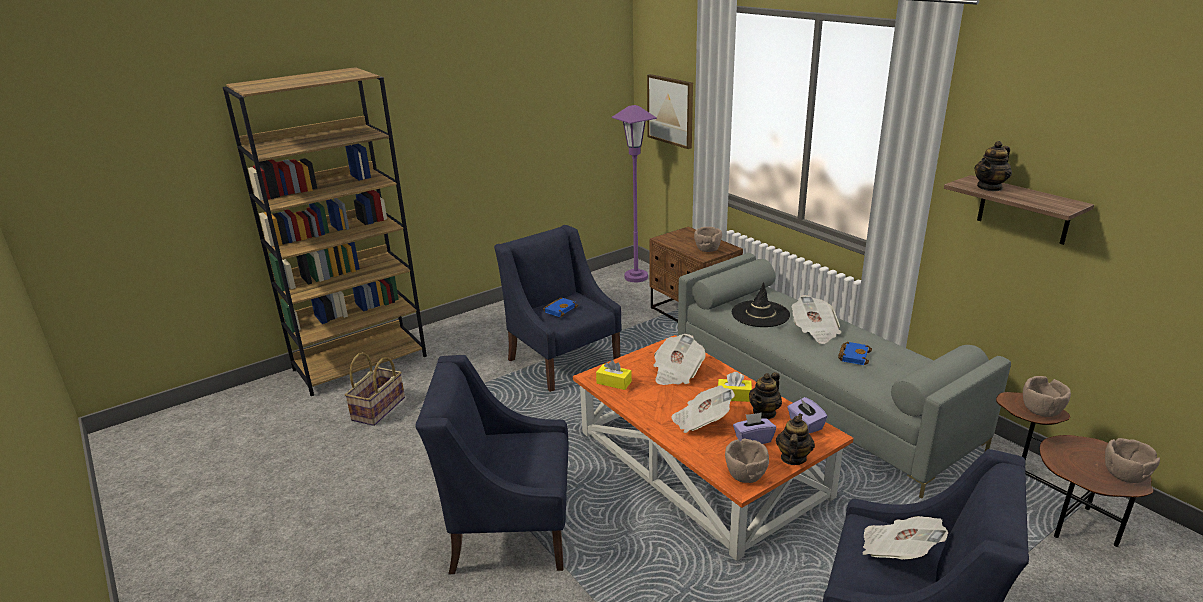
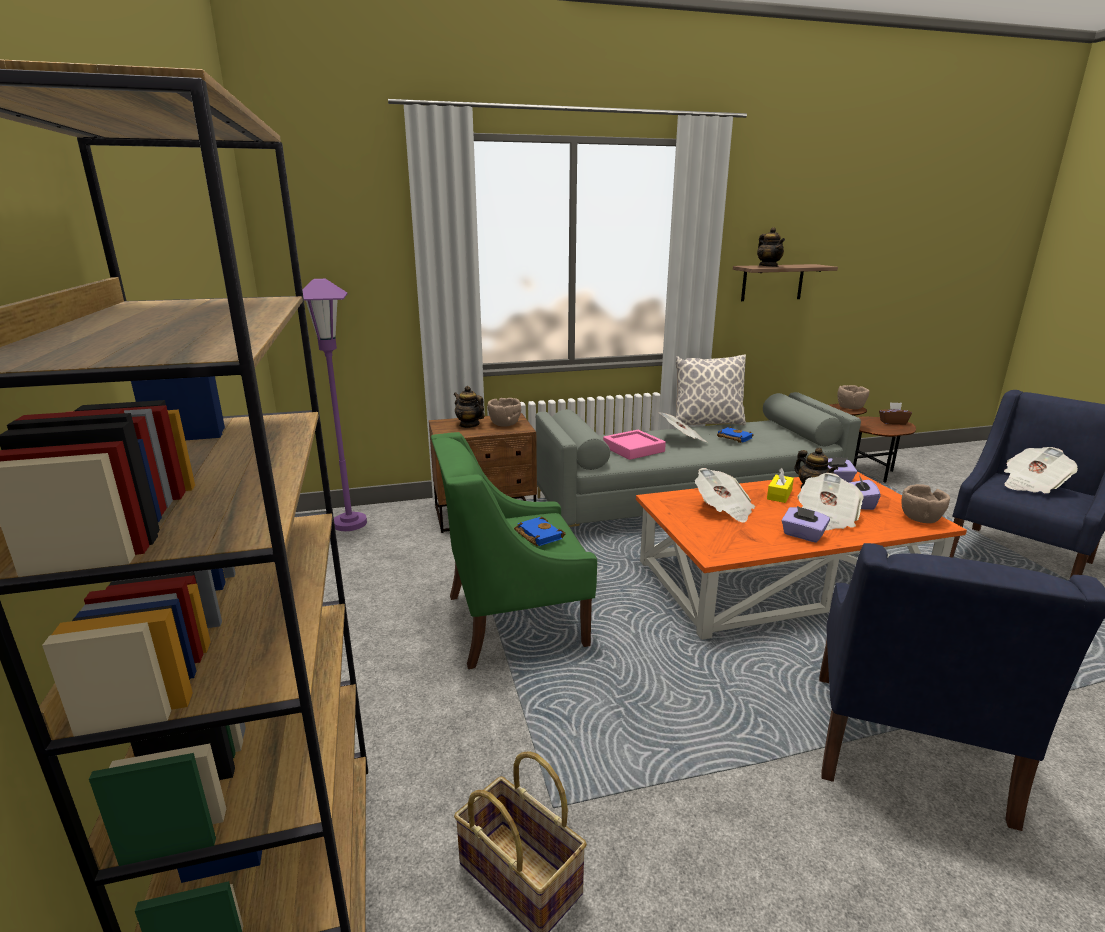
camera: 70 degrees left, 5 degrees down
(563, 360) = (513, 620): blue armchair -> green armchair
(614, 382) = (732, 545): yellow tissue box -> none
(654, 411) = (802, 535): none -> purple tissue box
(671, 110) = (347, 284): picture -> none
(760, 314) = (633, 449): black hat -> pink tray
(793, 458) = (889, 495): teapot -> teapot (469, 425)
(889, 338) = (707, 423): none -> pillow
(1124, 474) = (892, 422): brown bowl -> brown tissue box

